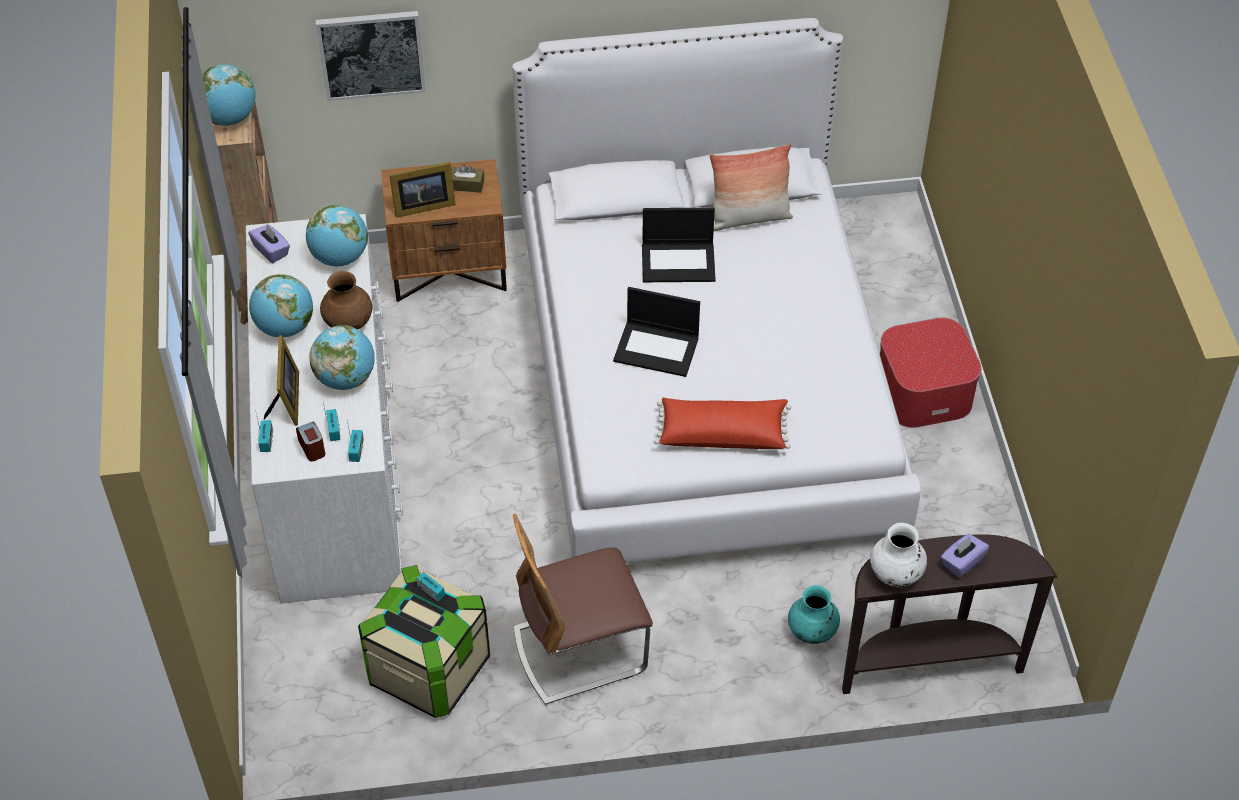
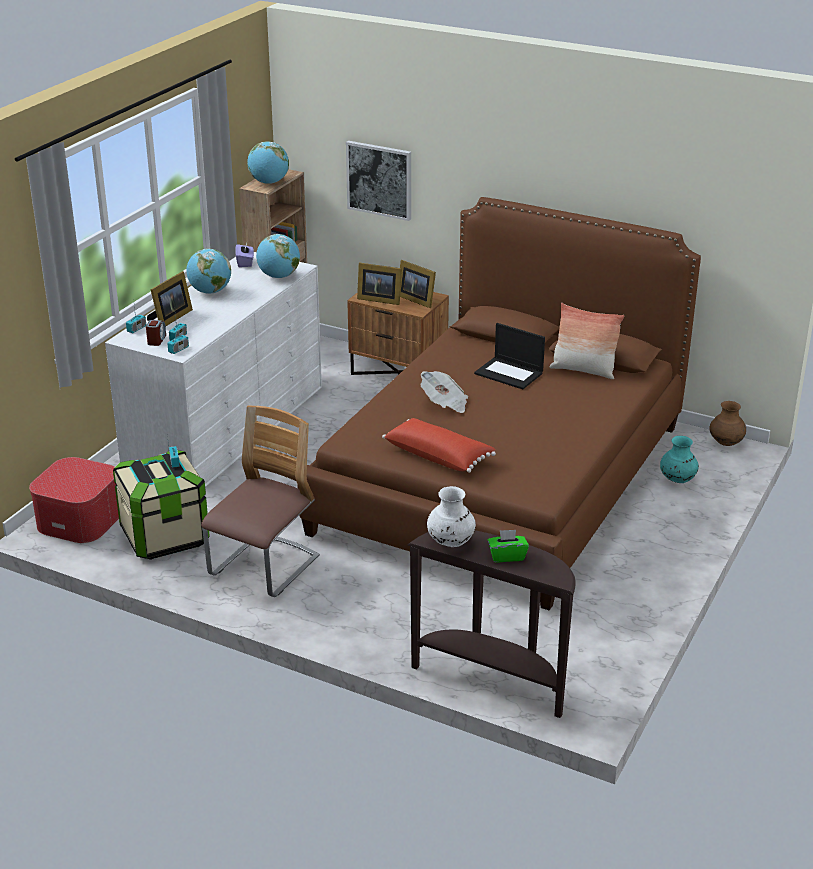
camera: 35 degrees right, 20 degrees down
(346, 378) = (214, 321): globe -> none
(349, 323) = (247, 302): brown vase -> brown vase (726, 443)
(465, 185) = (416, 299): brown tissue box -> picture frame
(579, 650) = (264, 567): chair -> chair turned 105 degrees clockwise
(657, 348) = (444, 403): laptop -> newspaper
(704, 382) = (500, 477): white bed -> brown bed
(812, 632) = (427, 626): turquoise vase -> turquoise vase (677, 480)
(924, 390) = (655, 540): ottoman -> ottoman (80, 519)
(962, 562) = (507, 556): purple tissue box -> green tissue box

